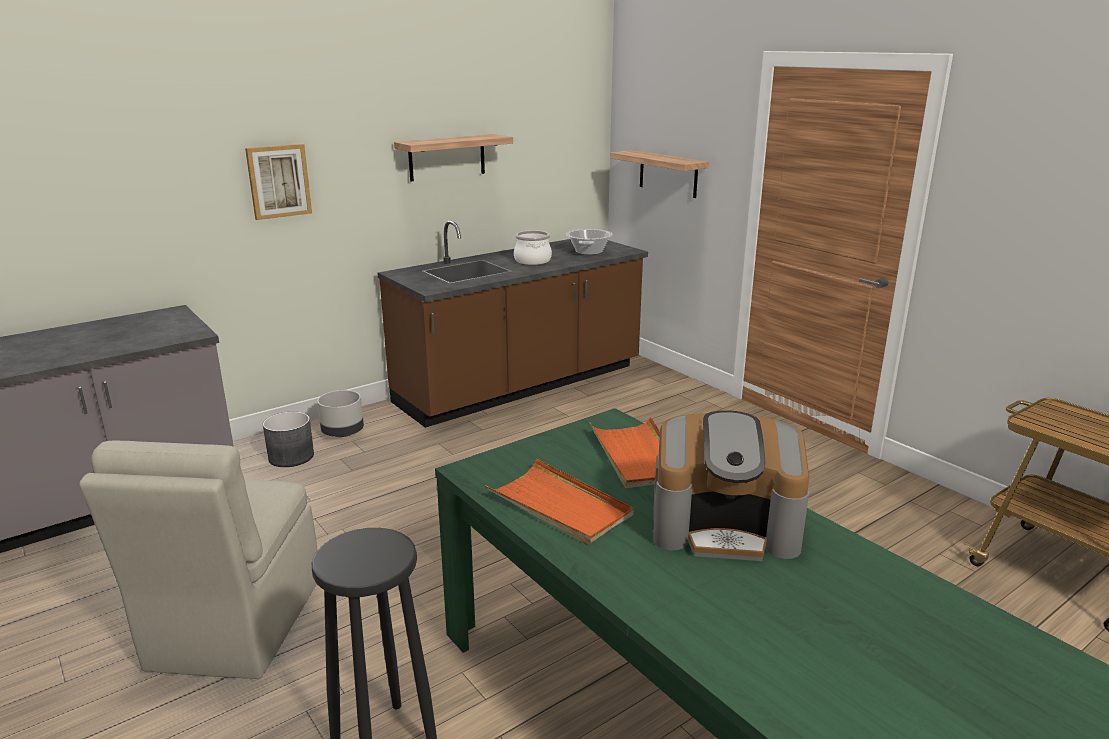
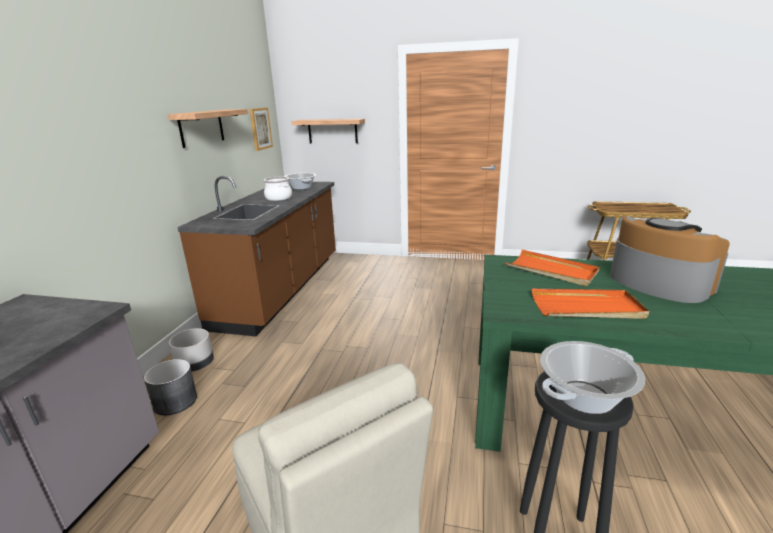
camera: 40 degrees left, 0 degrees up
(278, 181) = (87, 152): picture -> picture (260, 128)
(354, 558) = (584, 396): none -> cooking pot
(725, 527) = (658, 283): coffee machine -> coffee machine turned 90 degrees counterclockwise

